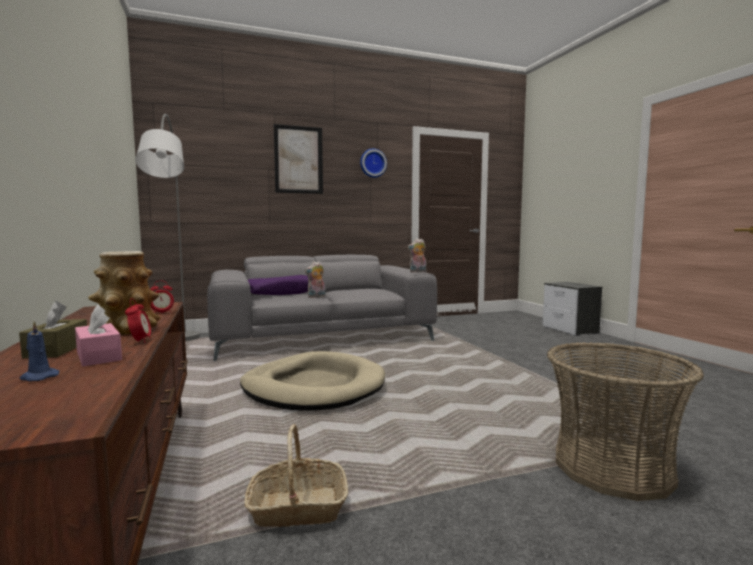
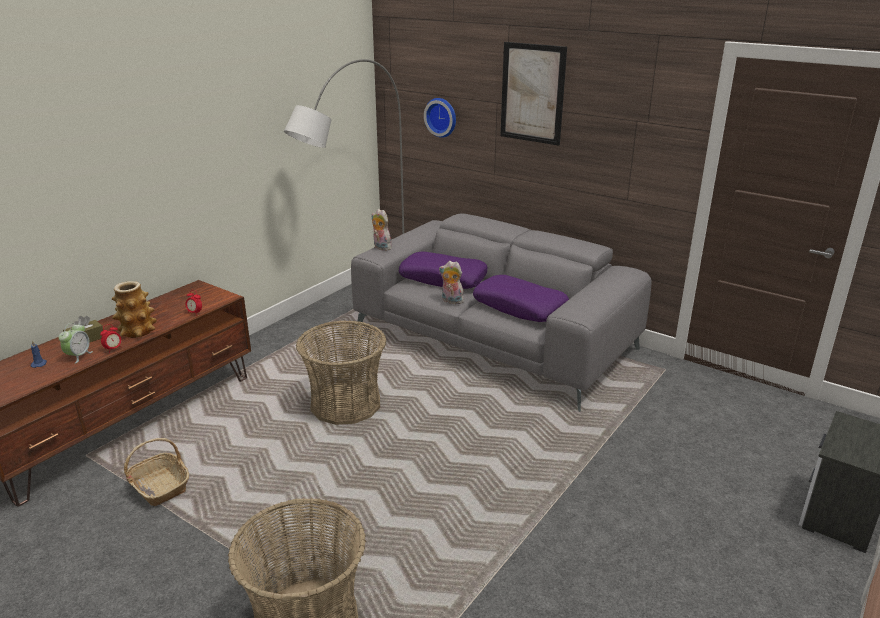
camera: 55 degrees right, 20 degrees up
(98, 356) = (78, 356): pink tissue box -> alarm clock
(313, 387) = (345, 404): beige dog bed -> basket
(361, 290) = (520, 307): none -> purple pillow
(372, 163) = (640, 105): wall clock -> wall clock (442, 117)
(417, 272) = (573, 314): plush toy -> plush toy (381, 247)

